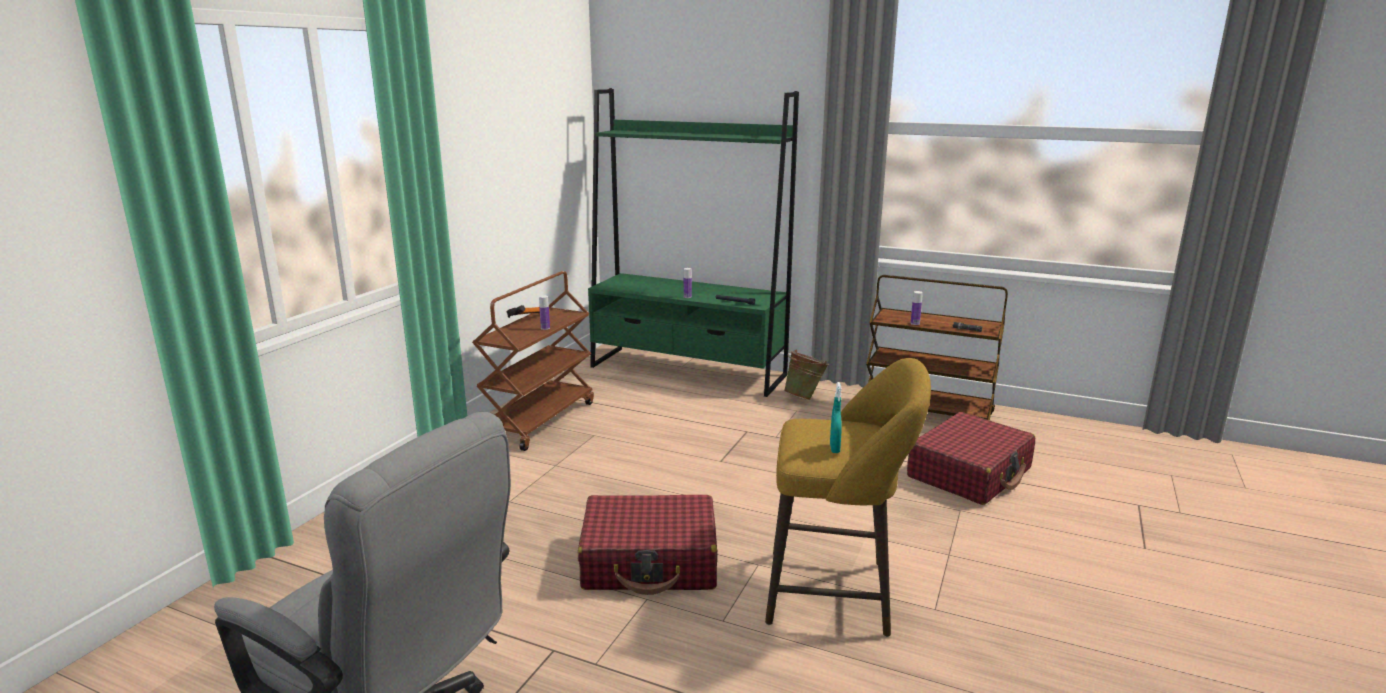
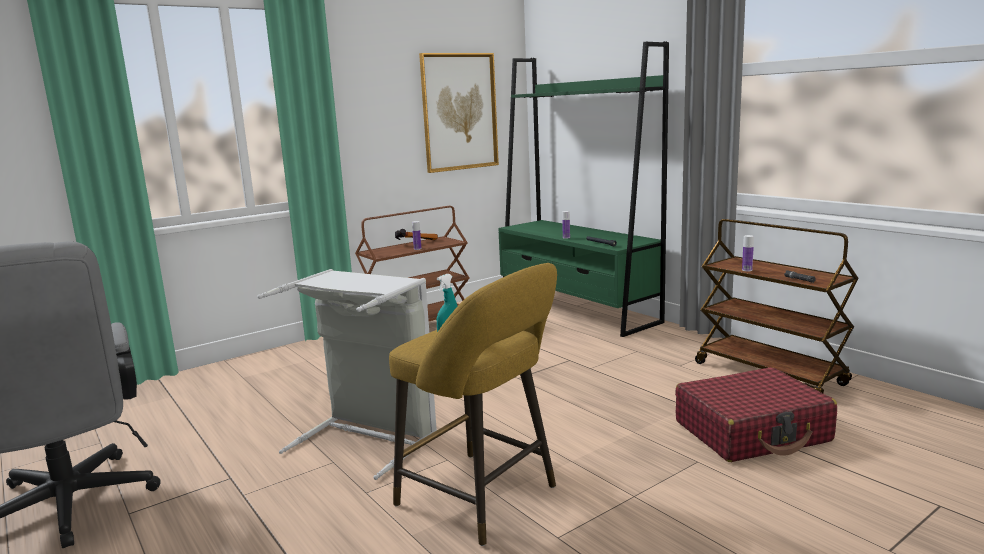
camera: 30 degrees right, 5 degrees down
(541, 154) = (459, 112): none -> picture
(650, 561) = (369, 437): red suitcase -> grey laundry basket
(805, 397) = (658, 342): green bucket -> none

